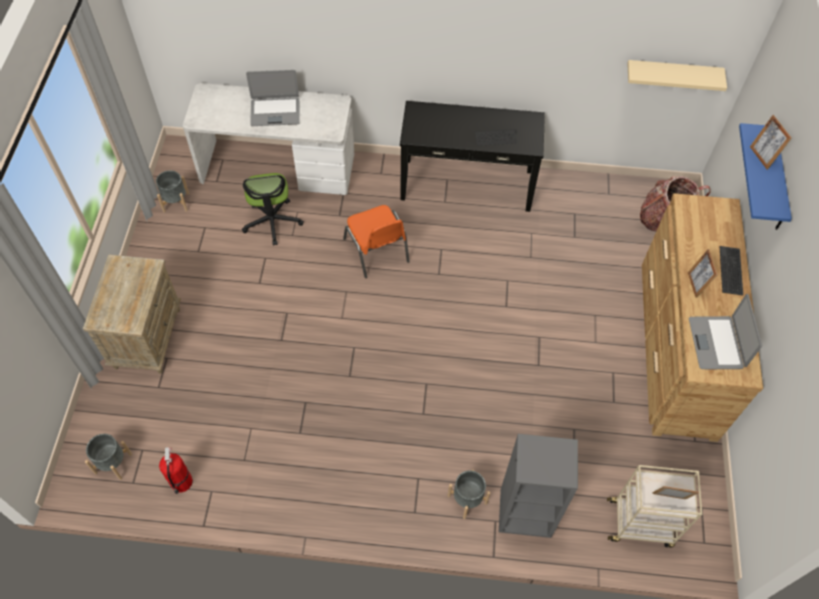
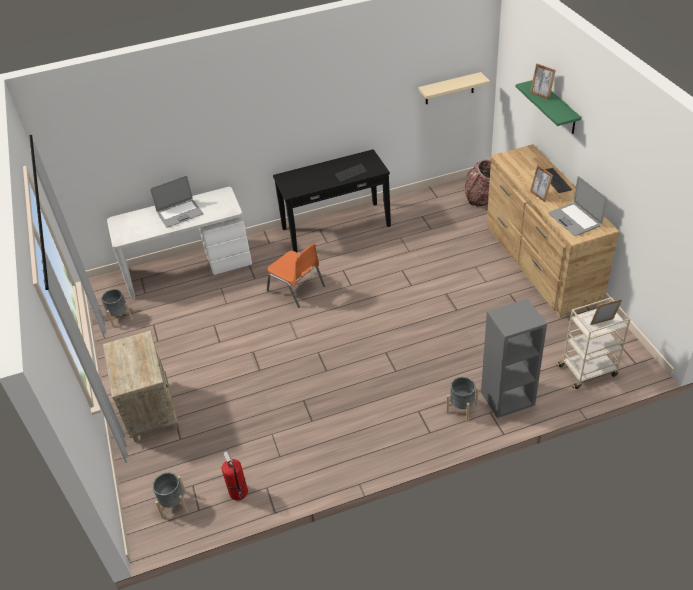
camera: 20 degrees left, 15 degrees down
(272, 221) = (205, 301): office chair -> none
(777, 182) = (557, 107): blue shelf -> green shelf

